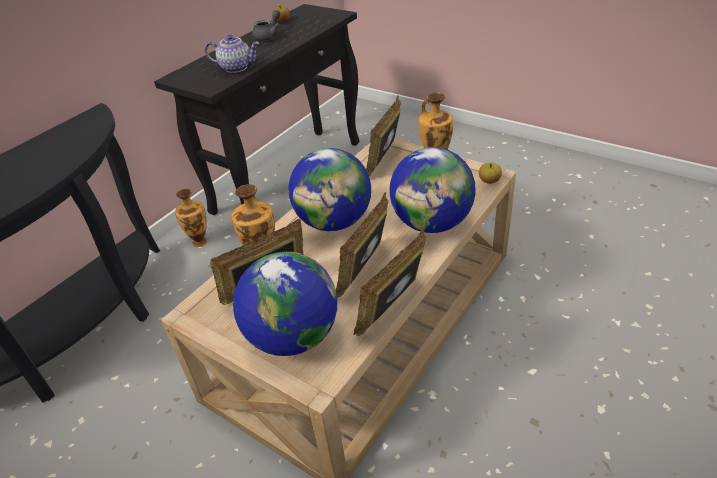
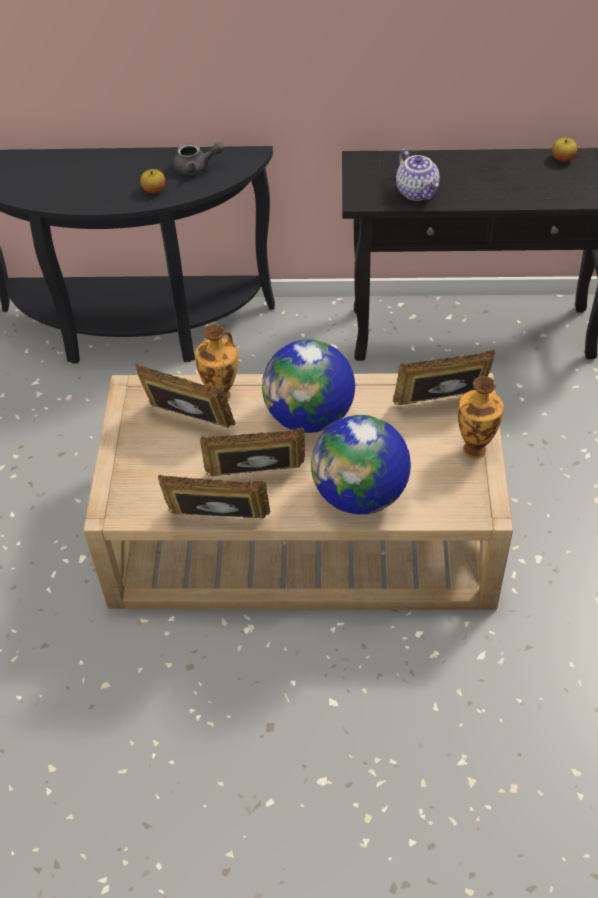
camera: 55 degrees right, 10 degrees up
(200, 241) = (310, 330): vase -> none
(268, 36) = (512, 171): grey teapot -> grey teapot (196, 167)
(293, 336) = (147, 470): globe -> none
(489, 181) = (472, 512): apple -> apple (154, 190)

